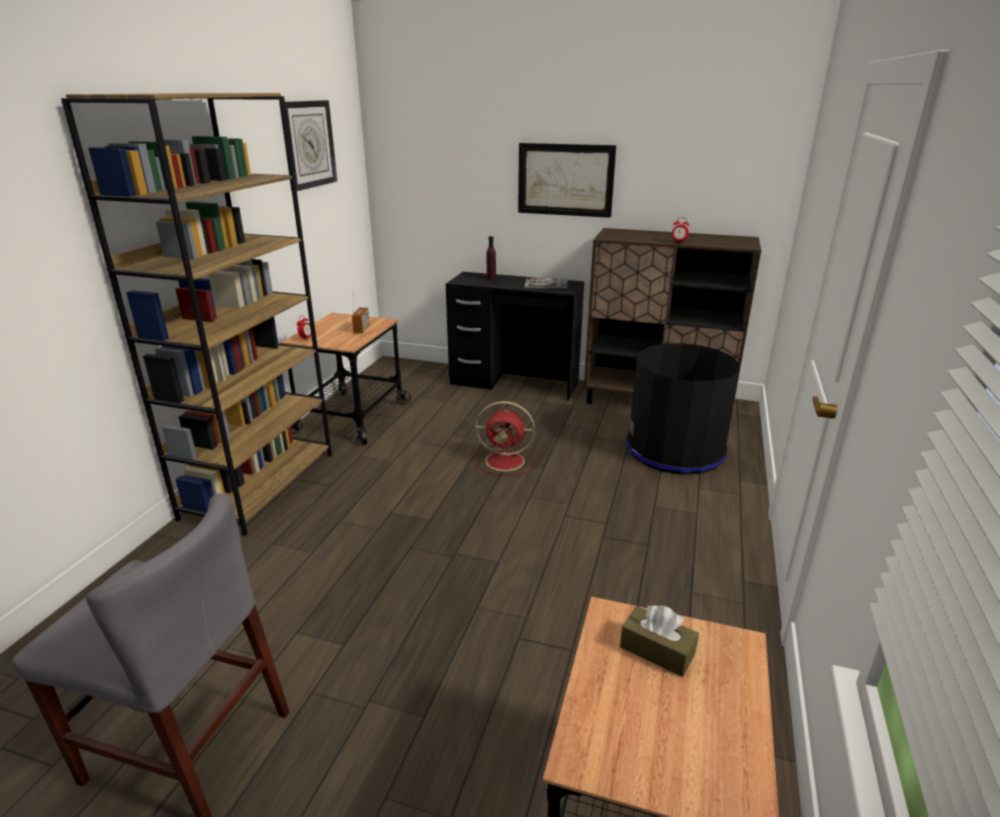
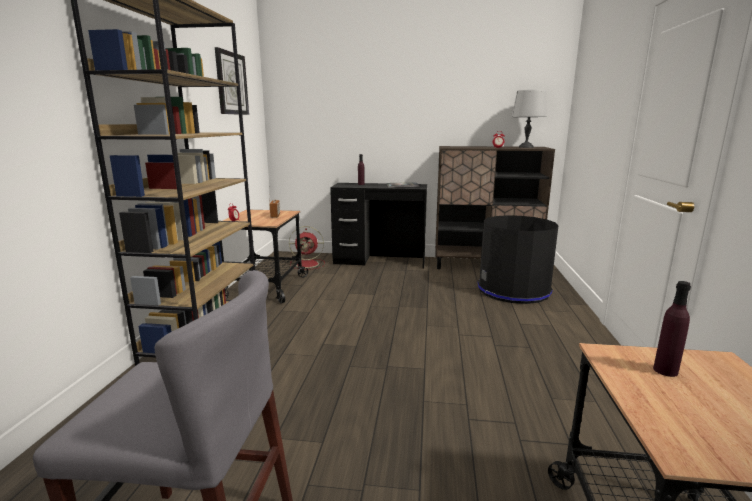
camera: 10 degrees left, 10 degrees down
(506, 461) = (397, 305): red fan -> red fan (308, 264)
(565, 180) = (411, 114): picture -> none
(657, 650) = (665, 370): brown tissue box -> purple bottle
(725, 240) = (525, 147): none -> grey table lamp

